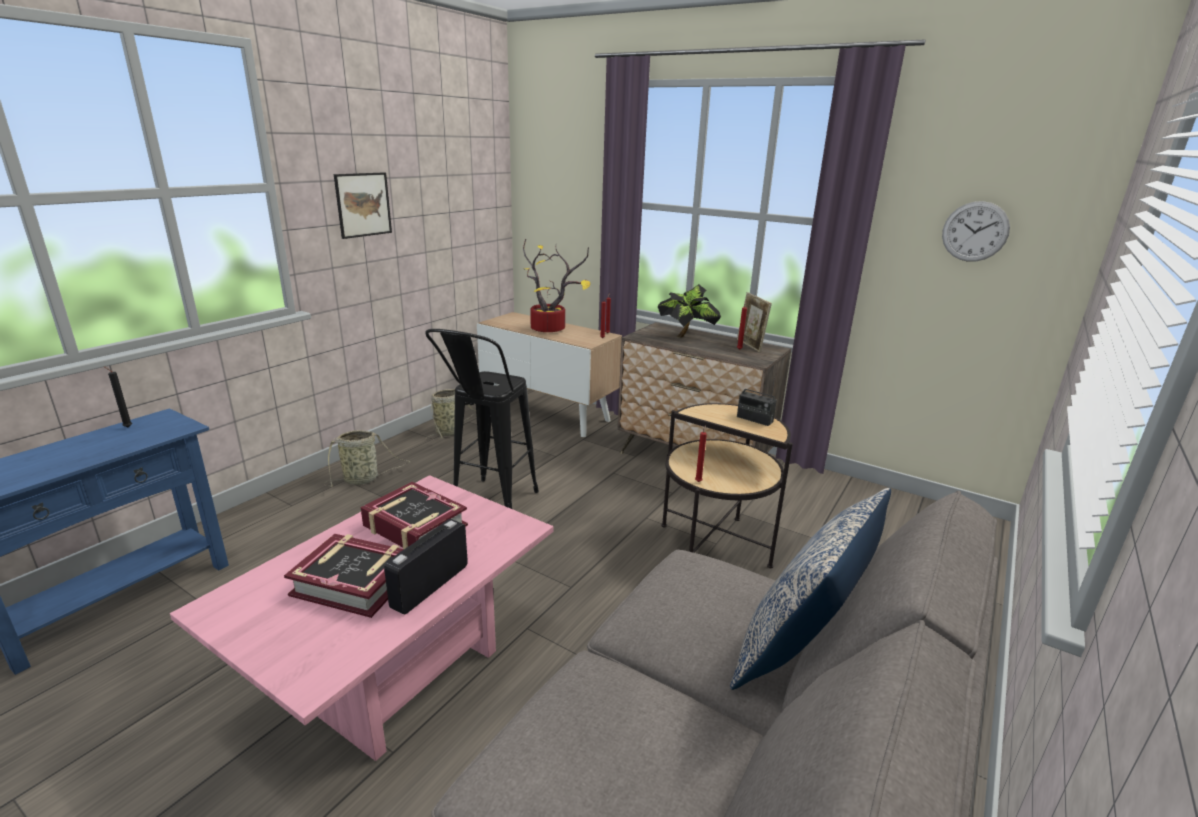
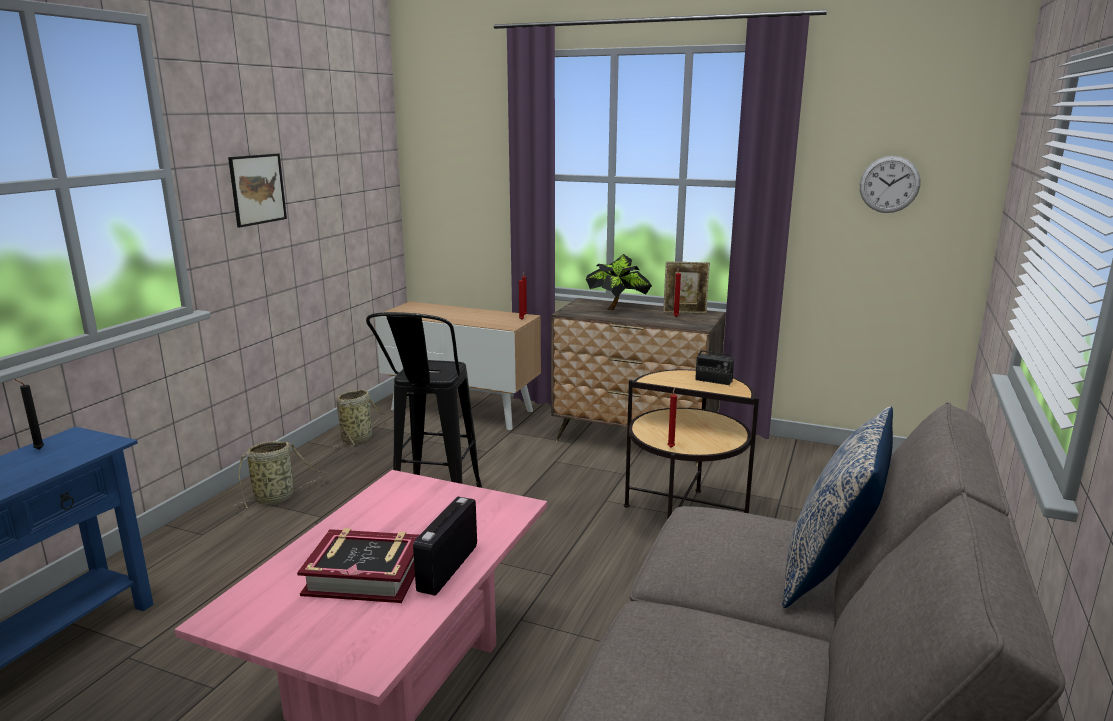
camera: 10 degrees left, 5 degrees down
(414, 526) = (402, 517): book -> none
(551, 329) = (462, 315): potted plant -> none
(750, 346) = (685, 312): picture frame -> picture frame turned 60 degrees counterclockwise

